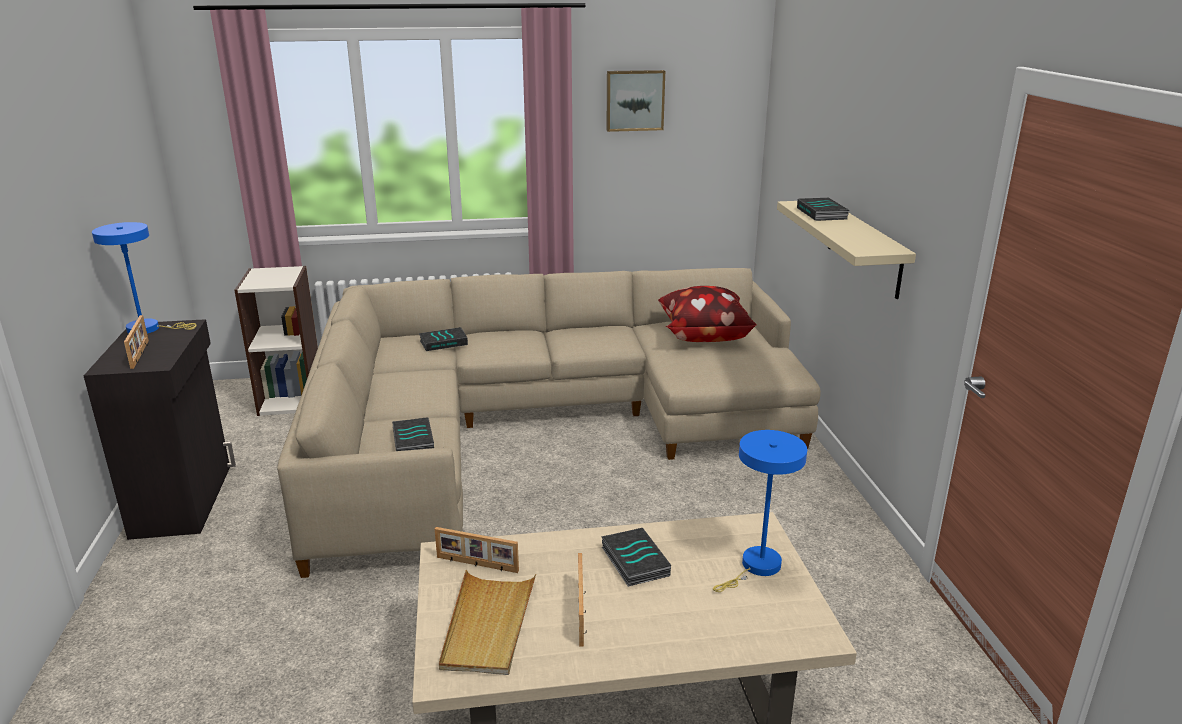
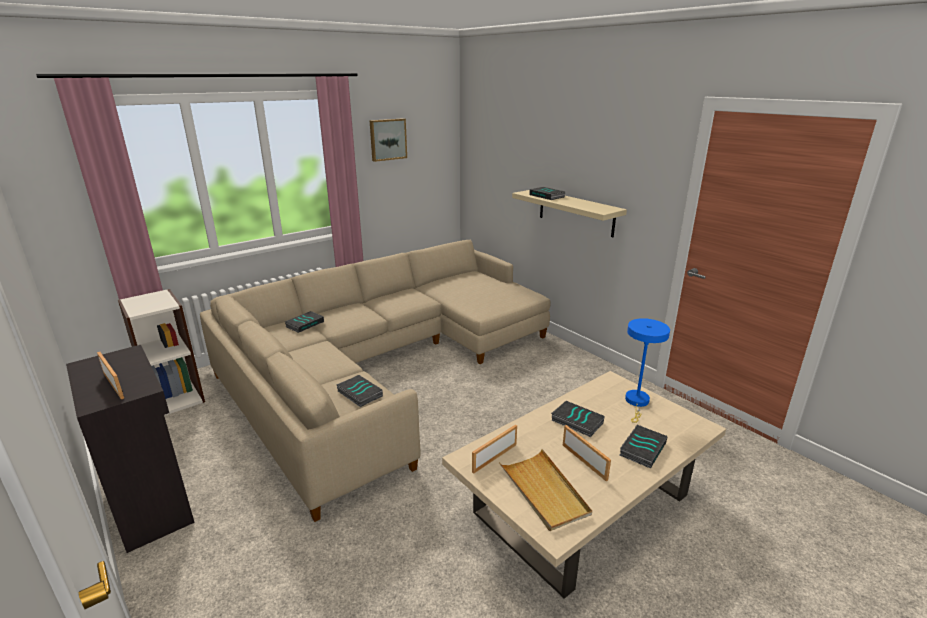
camera: 30 degrees left, 0 degrees up
(149, 329) = (94, 364): blue table lamp -> none
(477, 565) = (494, 457): picture frame -> picture frame turned 150 degrees clockwise
(682, 627) = (642, 448): none -> book
(703, 336) = (466, 284): pillow -> none

